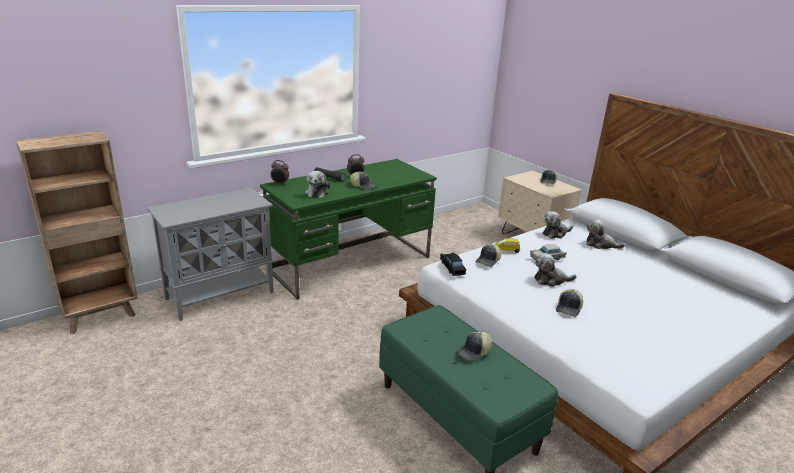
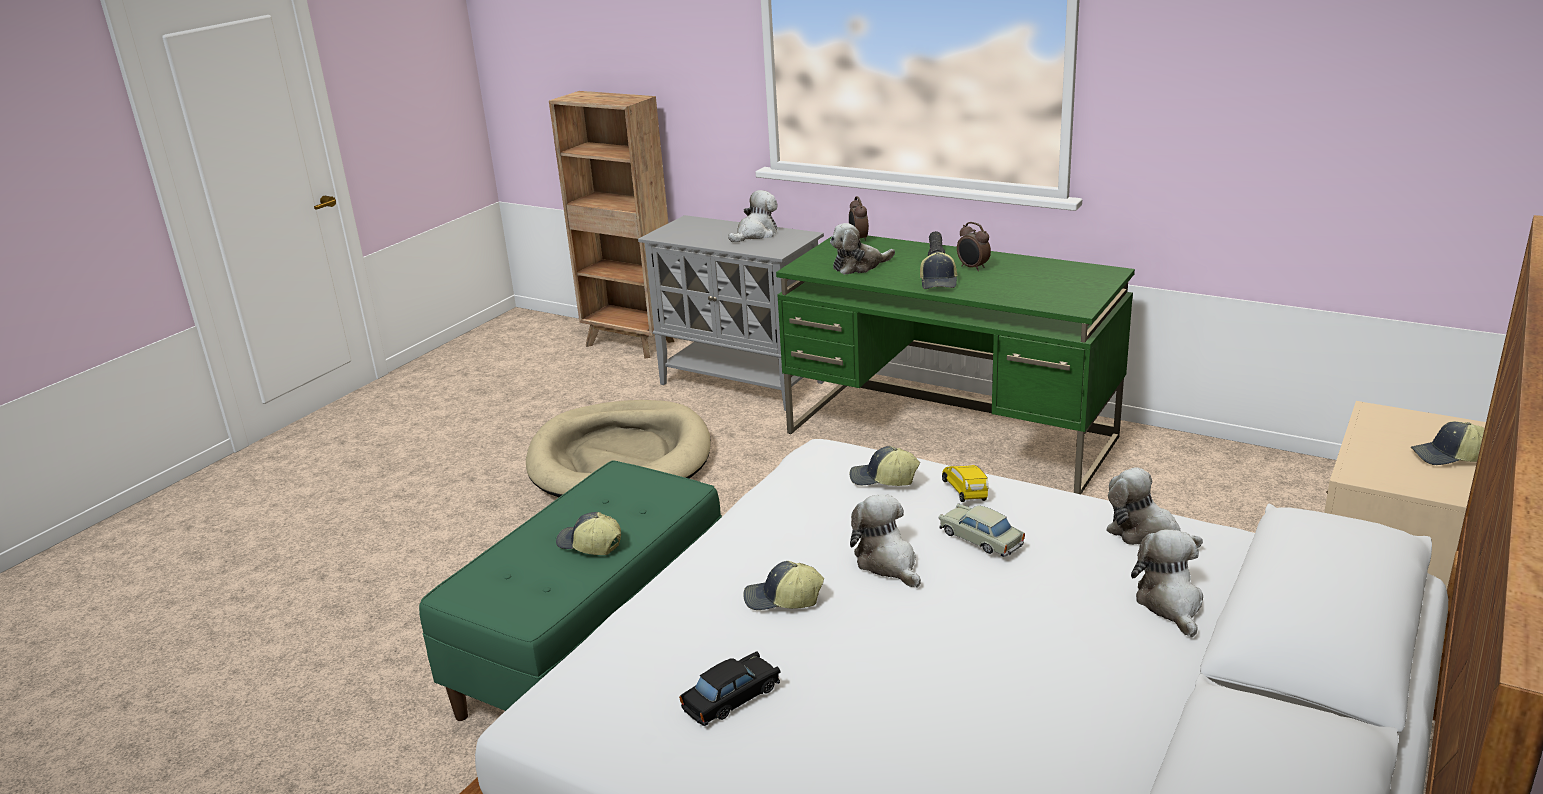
camera: 70 degrees right, 0 degrees up
(223, 200) = (756, 234): none -> plush toy
(257, 359) = (620, 459): none -> beige dog bed
(452, 268) = (821, 456): black toy car -> black toy car (731, 698)

